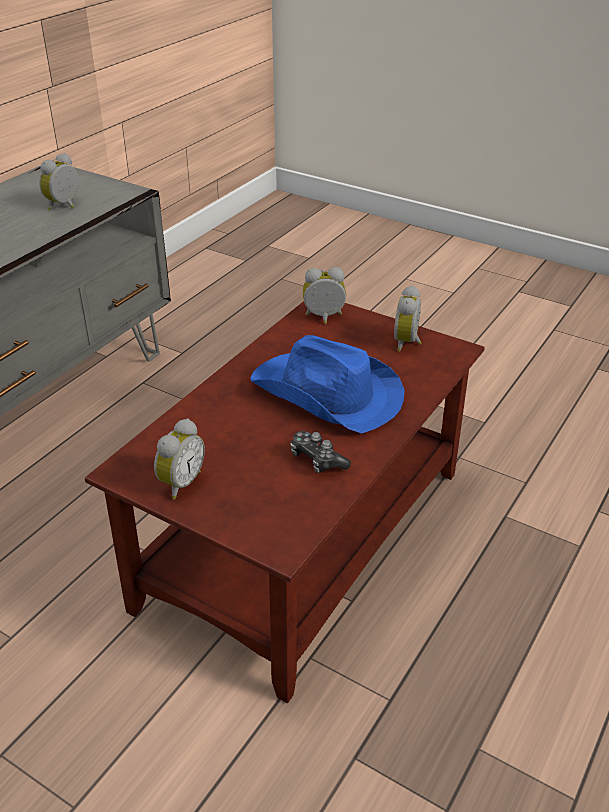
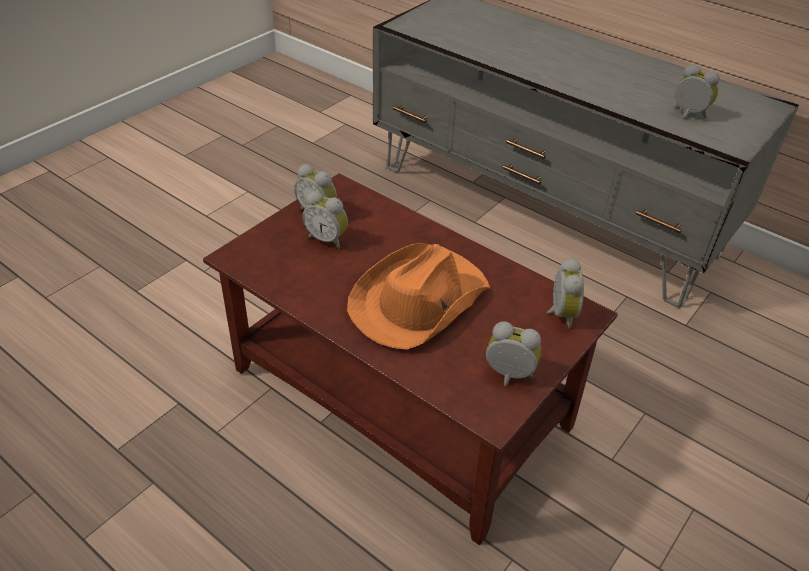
camera: 95 degrees right, 5 degrees up
(235, 467) = (327, 239): none -> alarm clock
(317, 459) = (324, 284): game controller -> none
(327, 394) = (418, 300): blue hat -> orange hat

